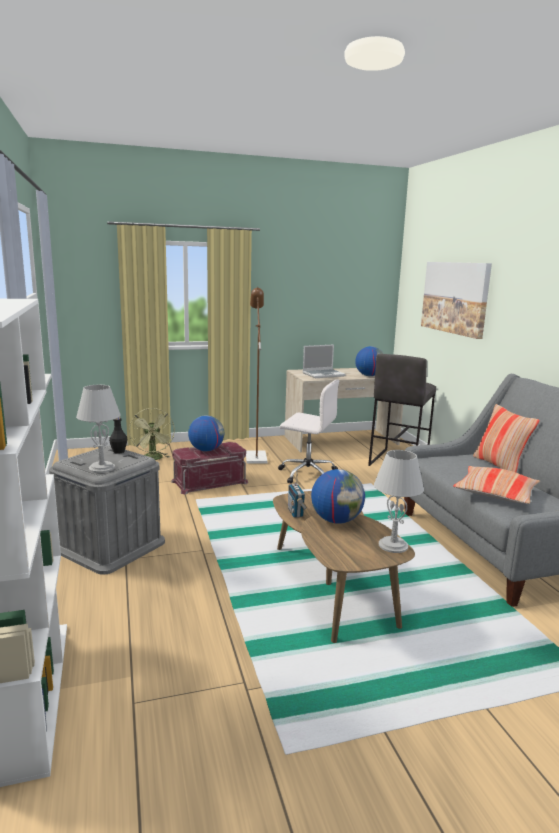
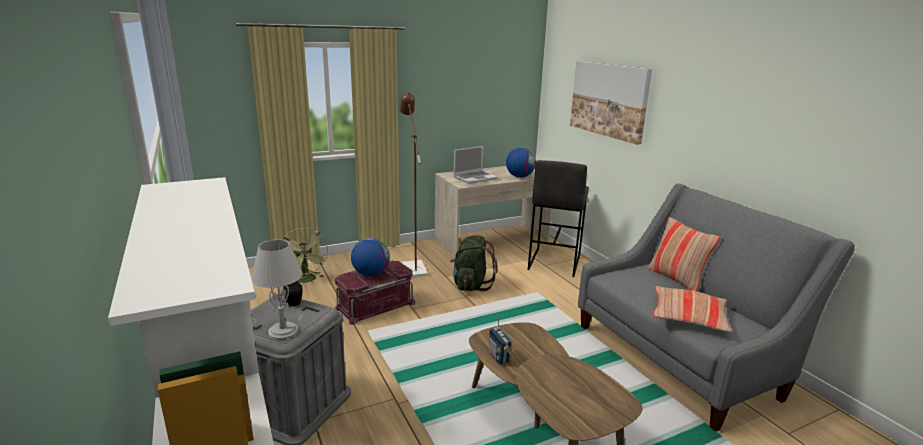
camera: 10 degrees left, 5 degrees up
(306, 473) = (471, 285): white office chair -> green backpack
(336, 520) = (548, 367): globe -> none
(392, 545) = (616, 396): grey table lamp -> none

